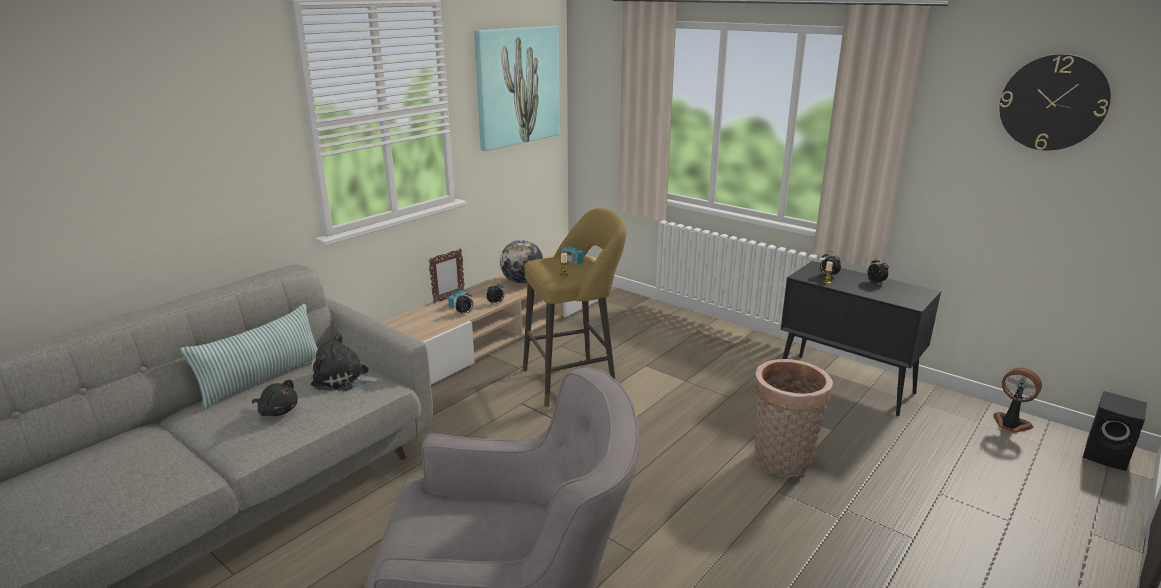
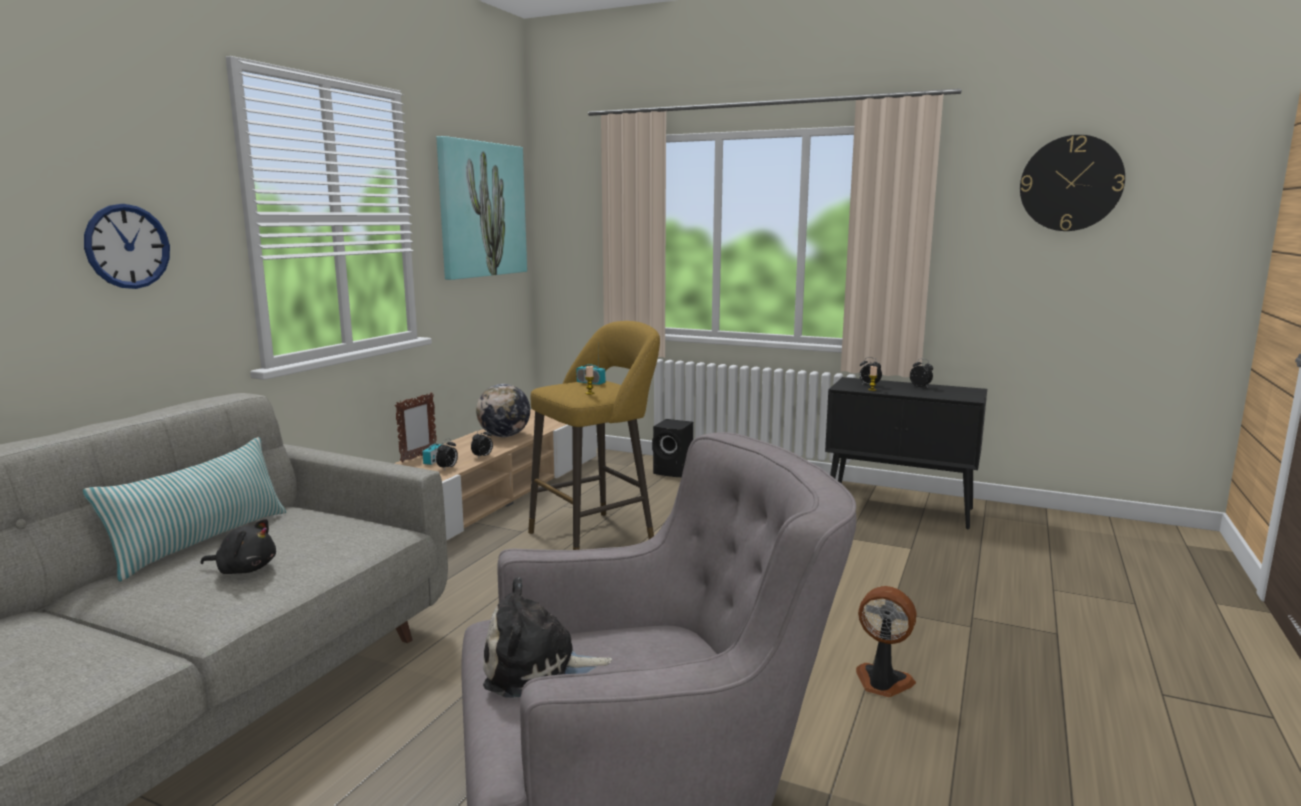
camera: 15 degrees left, 10 degrees down
(219, 159) = (127, 246): none -> wall clock
(344, 379) = (328, 529): plush toy -> plush toy (538, 669)
(782, 463) = (878, 584): basket -> none
(1010, 424) = (1077, 524): fan -> fan (882, 683)
(1108, 456) = (1180, 538): black speaker -> black speaker (674, 471)

